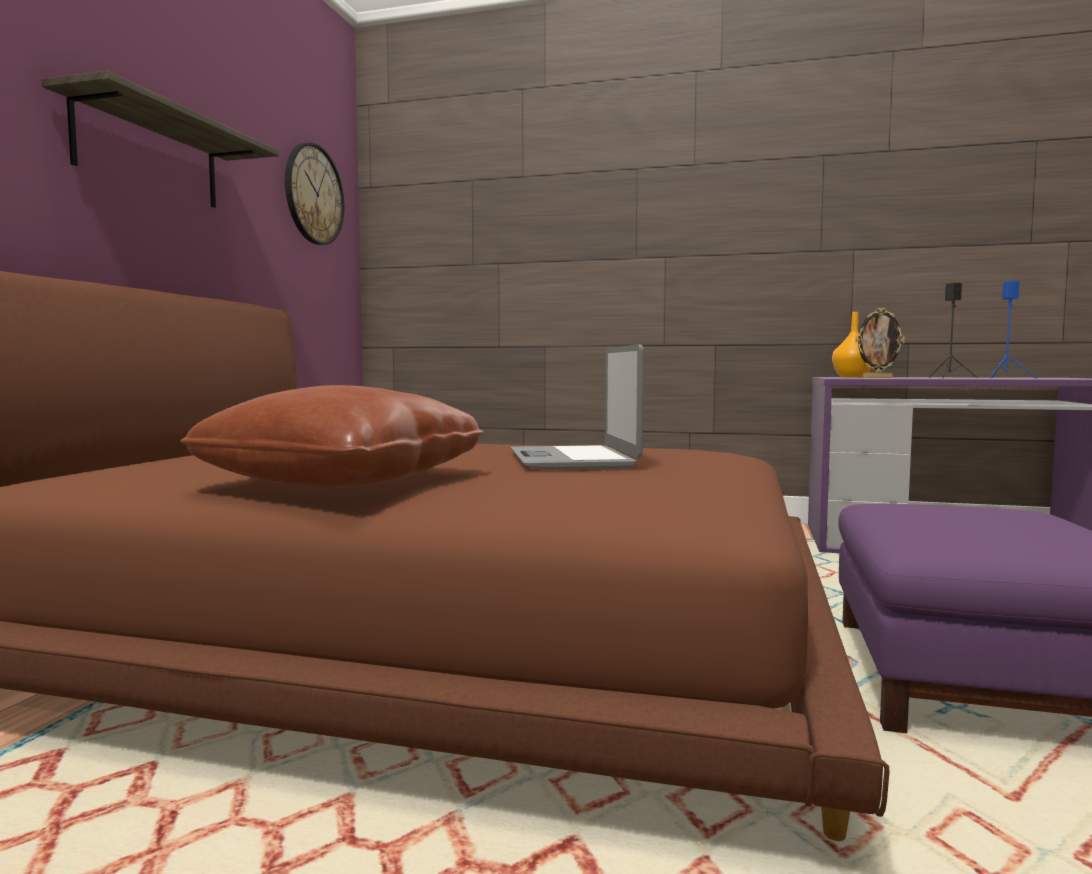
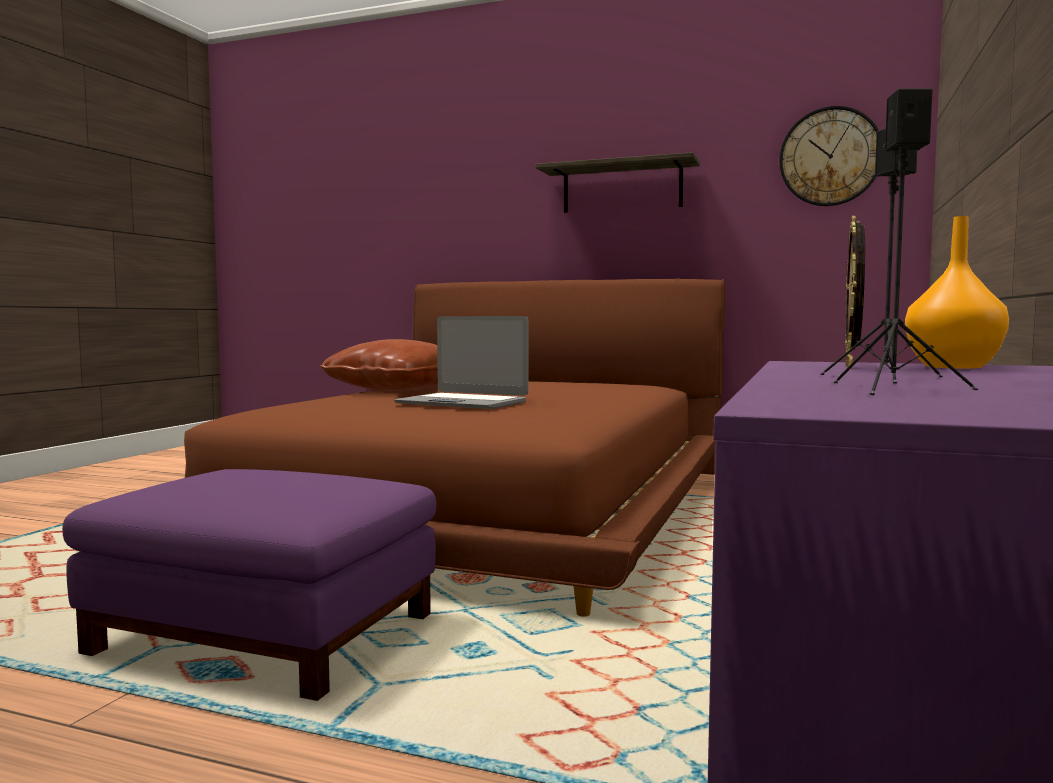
camera: 95 degrees right, 0 degrees up
(573, 460) = (462, 403): laptop -> laptop turned 150 degrees counterclockwise
(1006, 378) = (893, 389): blue speaker -> black speaker

